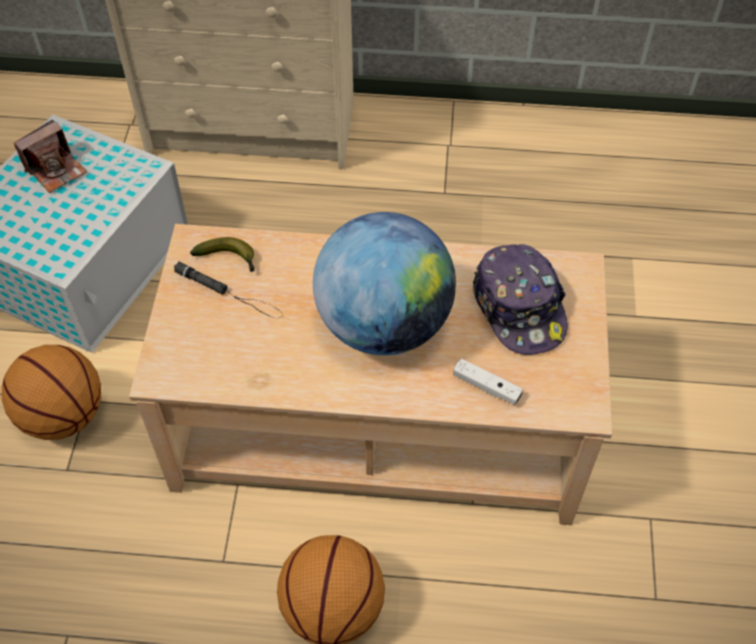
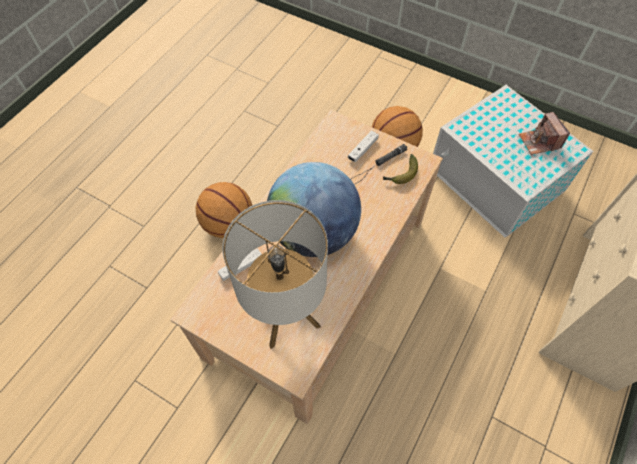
camera: 115 degrees right, 5 degrees up
(202, 320) = (363, 150): none -> white game controller
(519, 308) = (285, 314): cap -> table lamp

